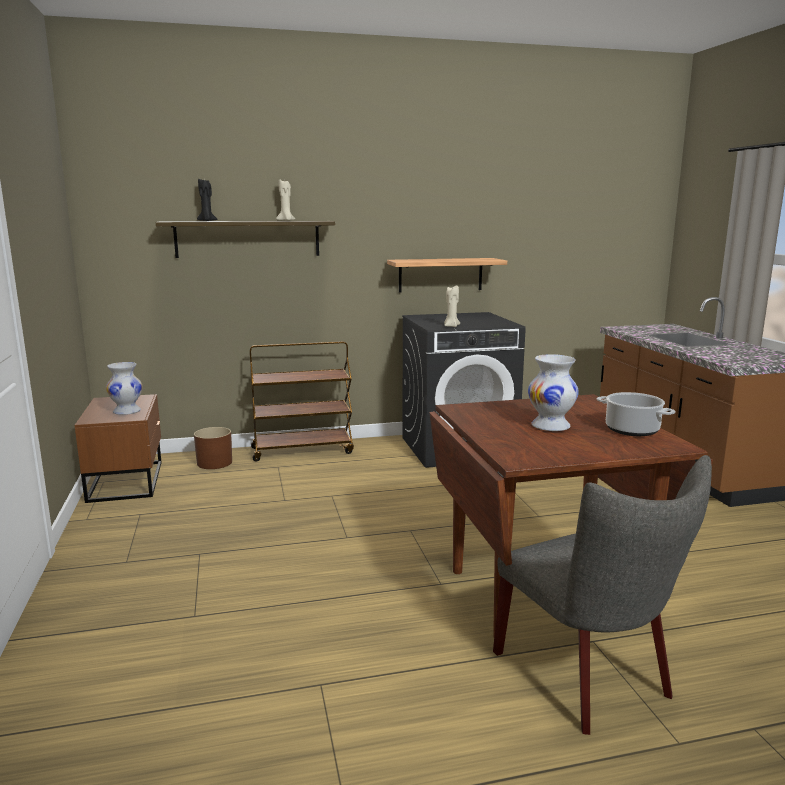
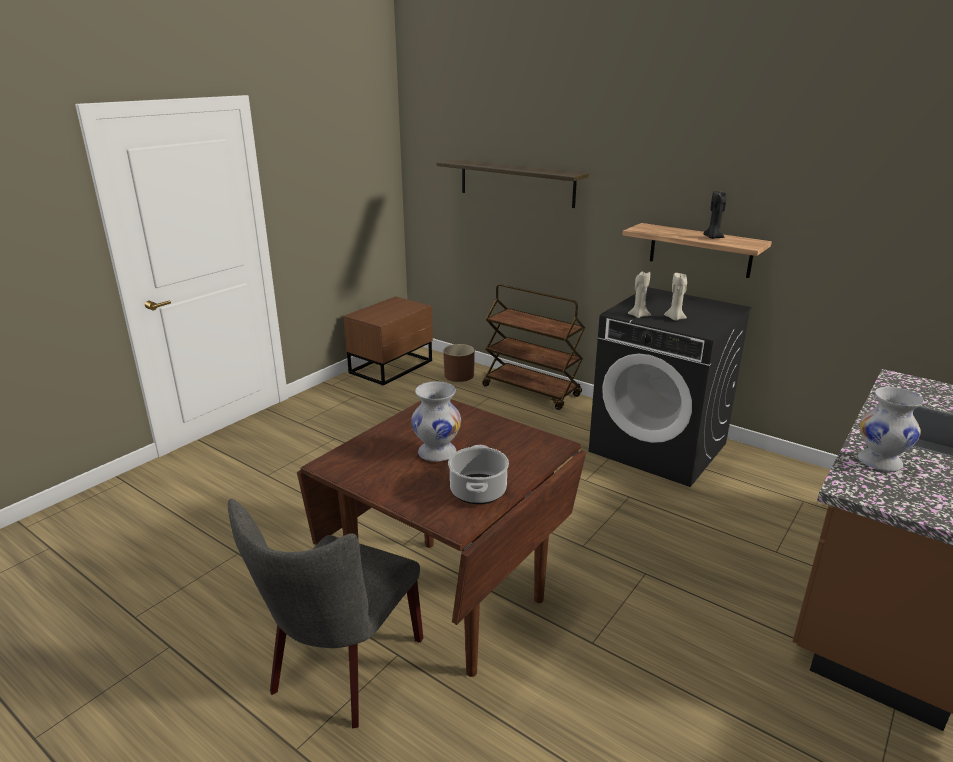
camera: 50 degrees right, 10 degrees up
(126, 411) = (385, 315): white vase -> white vase (878, 461)
(207, 221) = (479, 163): black candle -> black candle (713, 237)
(286, 220) = (541, 170): beige candle -> beige candle (674, 318)

